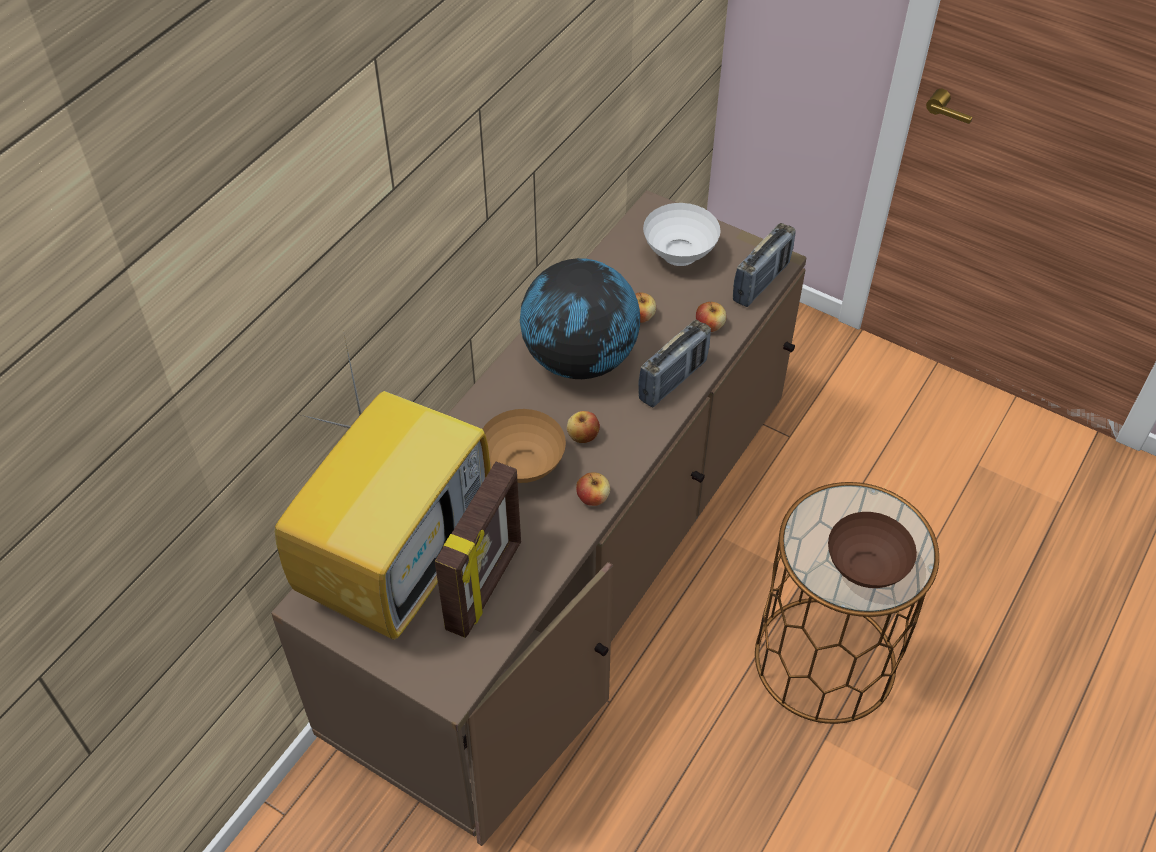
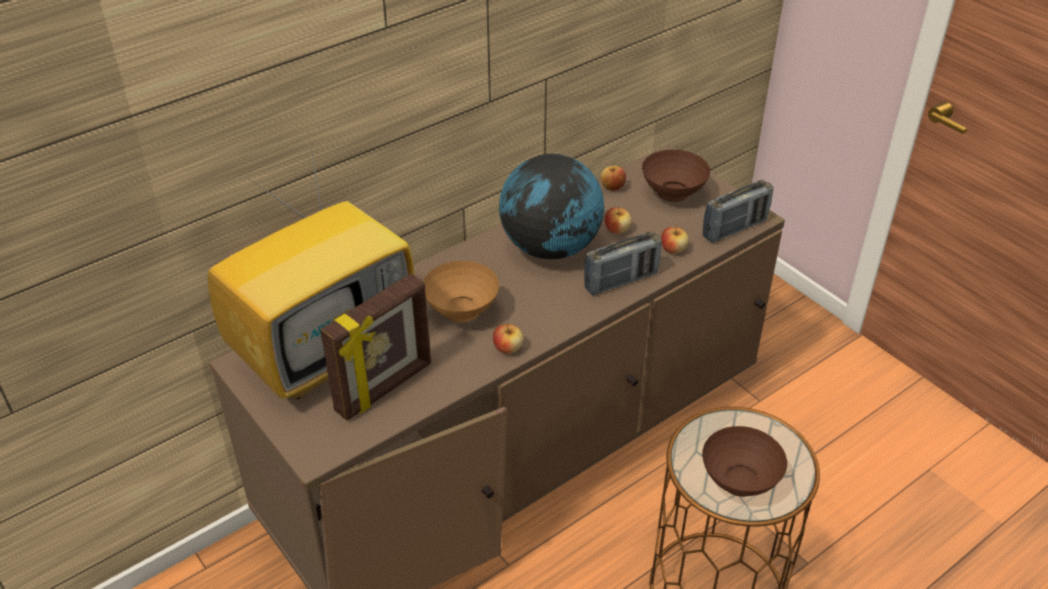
camera: 20 degrees right, 10 degrees down
(583, 436) = (523, 302): apple -> apple (612, 187)
(679, 256) = (672, 195): white bowl -> brown bowl

